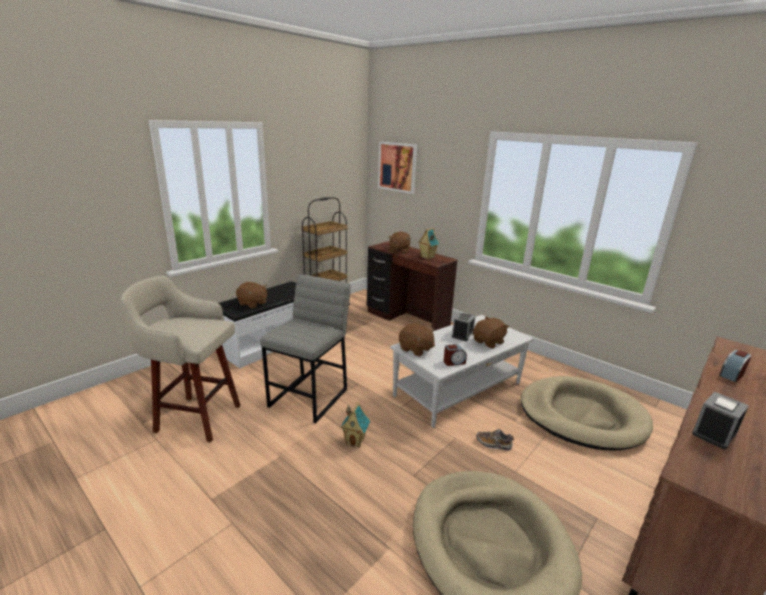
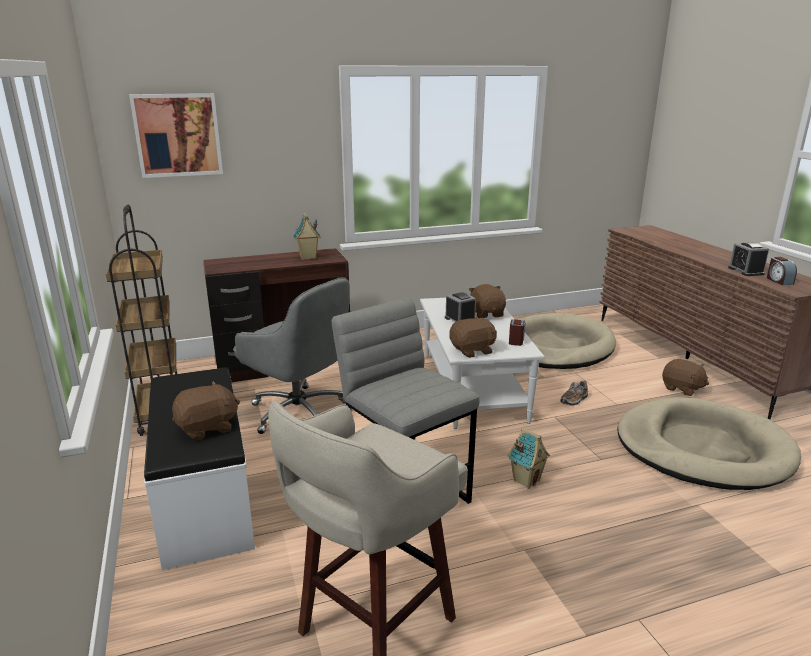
camera: 60 degrees left, 0 degrees up
(361, 340) = (297, 412): none -> grey office chair
(399, 250) = (258, 263): brown plush toy -> brown plush toy (682, 388)
(731, 374) = (669, 244): alarm clock -> alarm clock (779, 281)

